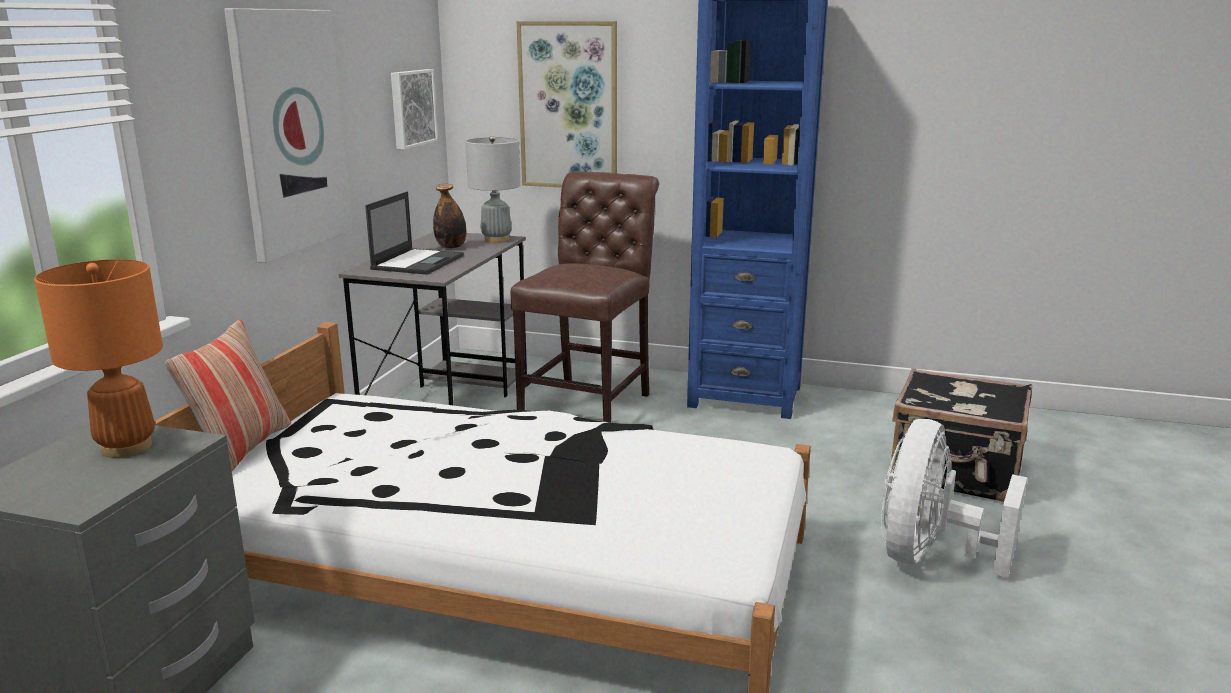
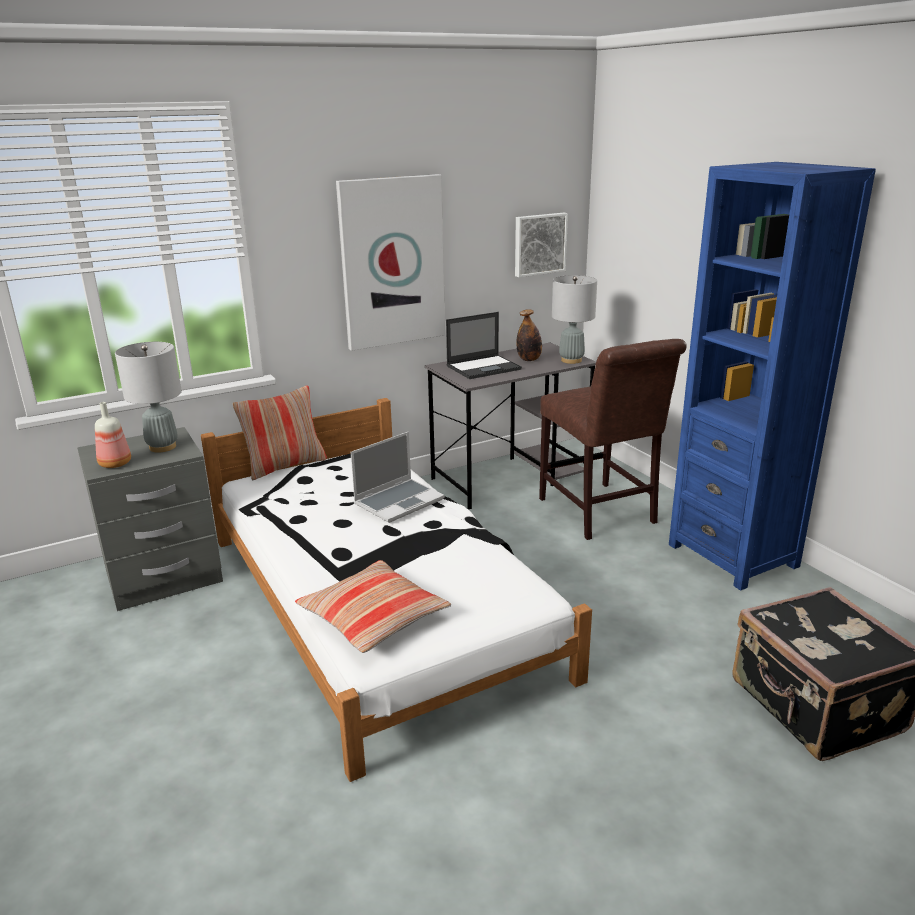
camera: 45 degrees right, 5 degrees up
(84, 491) = (114, 464): none -> bottle
(126, 447) = (162, 447): orange table lamp -> grey table lamp
(480, 428) = (399, 501): none -> laptop
(568, 106) = (662, 255): picture -> none
(590, 404) = (599, 513): brown chair -> brown chair turned 90 degrees clockwise
(664, 533) = (373, 617): none -> pillow
(929, 556) = (658, 754): white fan -> none

